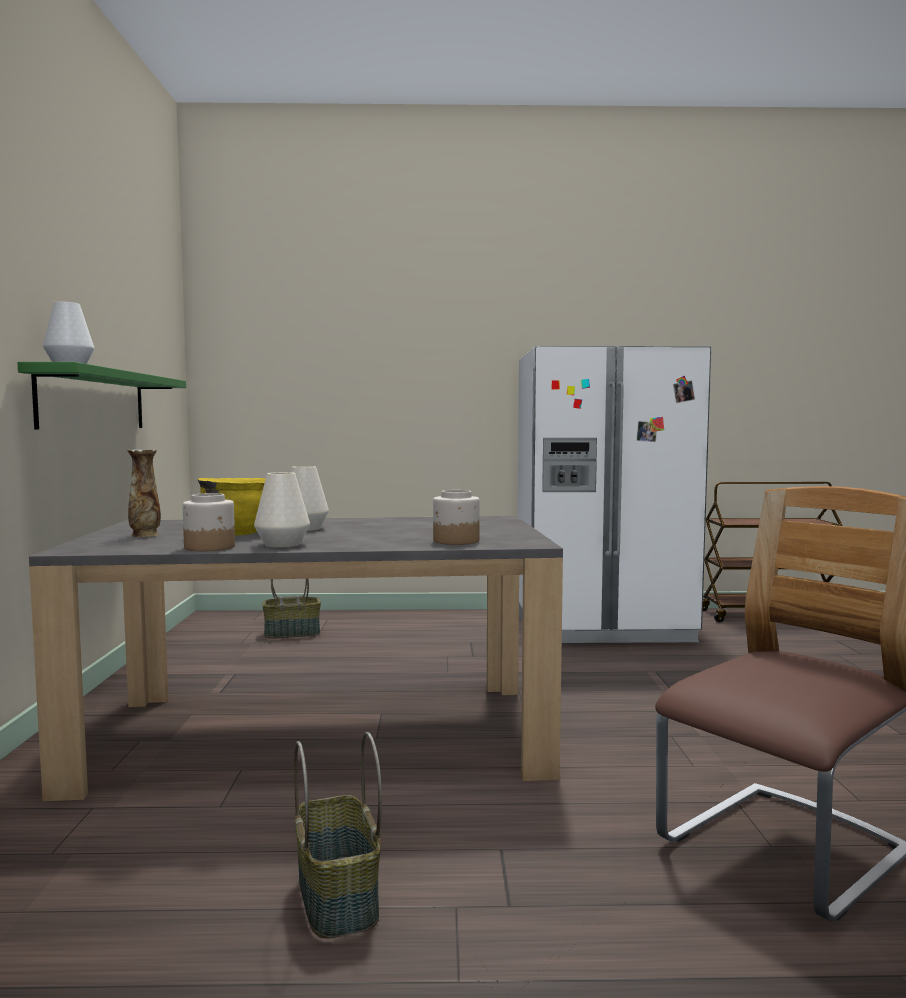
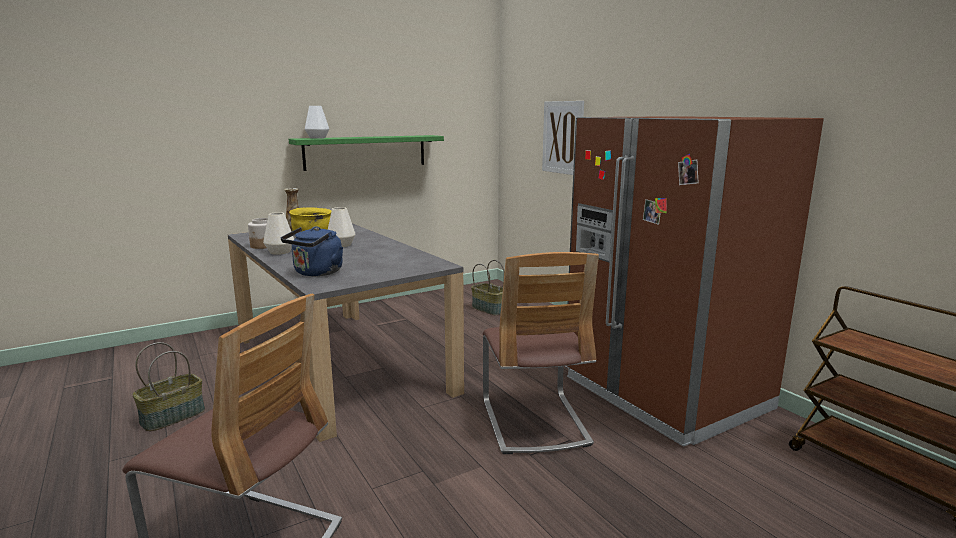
camera: 60 degrees right, 10 degrees up
(340, 387) = (563, 137): none -> picture
(456, 541) = (316, 273): jar -> blue kettle
(601, 626) = (664, 393): white fridge -> brown fridge
(610, 675) = (534, 422): none -> chair

